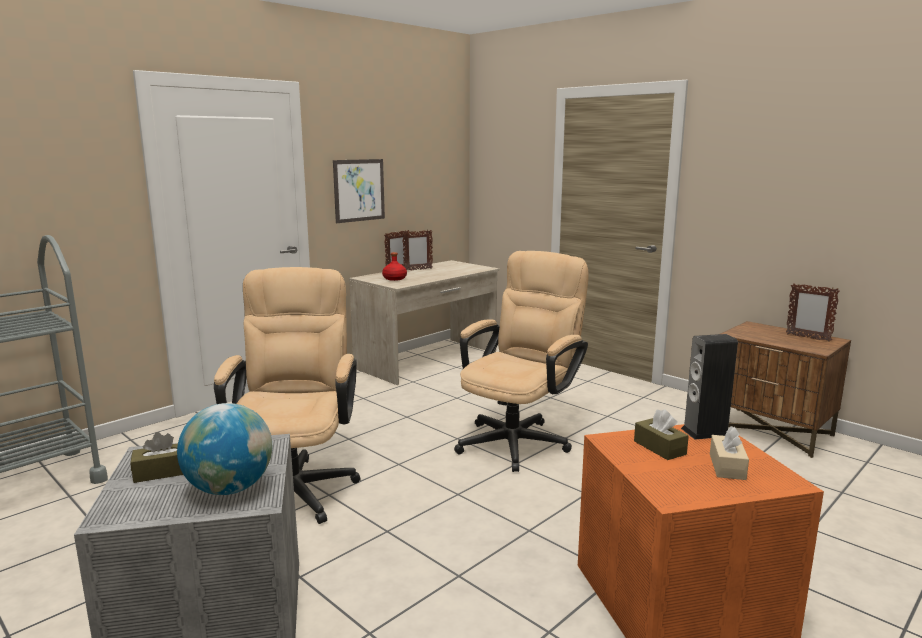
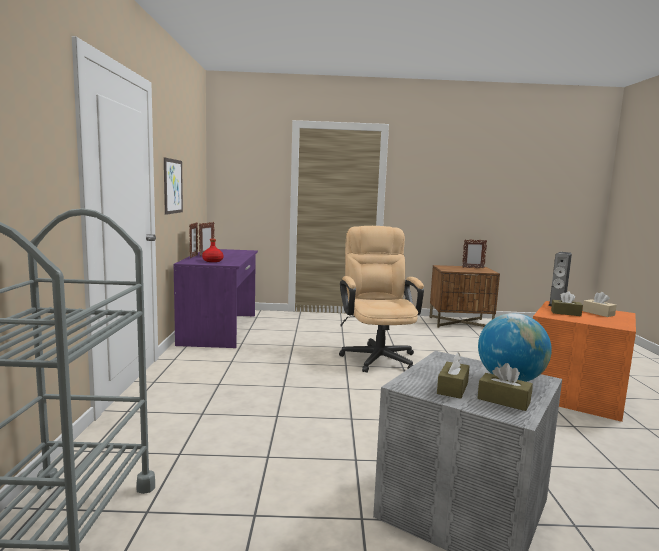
camera: 45 degrees left, 5 degrees down
(152, 501) = (503, 400): none -> brown tissue box
(296, 485) = (319, 422): beige office chair -> none
(428, 360) = (220, 329): beige desk -> purple desk

